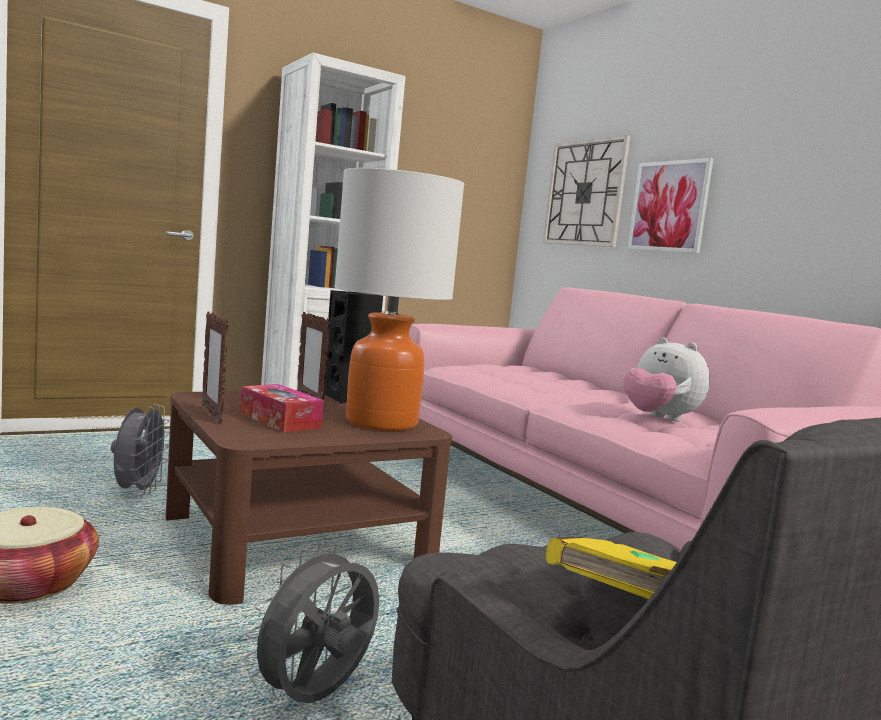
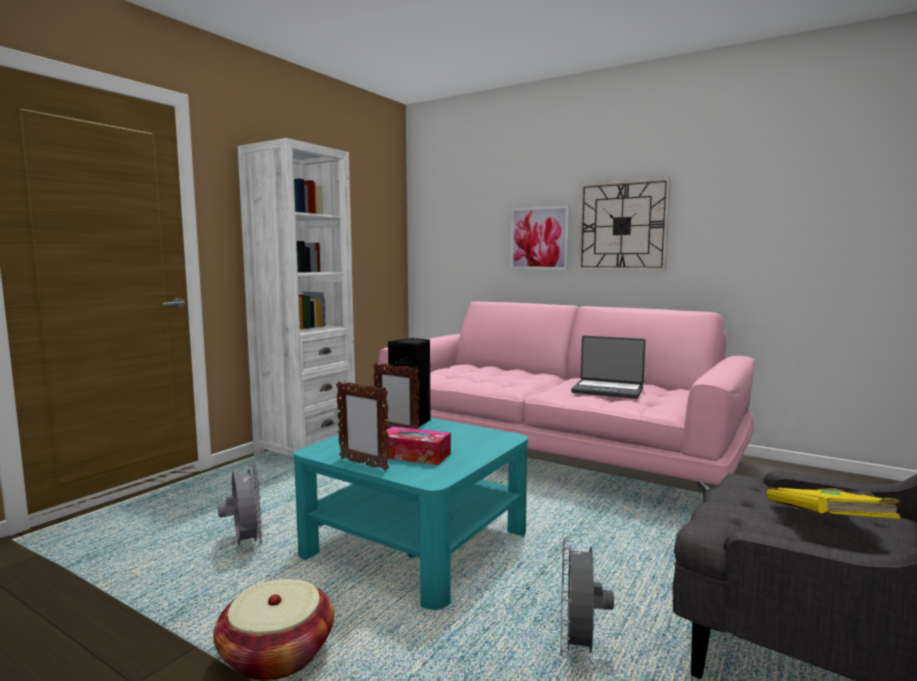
camera: 25 degrees left, 0 degrees up
(298, 541) = (418, 542): brown coffee table -> turquoise coffee table
(381, 422) = (471, 437): table lamp -> none
(585, 193) = (466, 229): wall clock -> wall clock (622, 226)
(659, 418) = (608, 390): plush toy -> laptop

